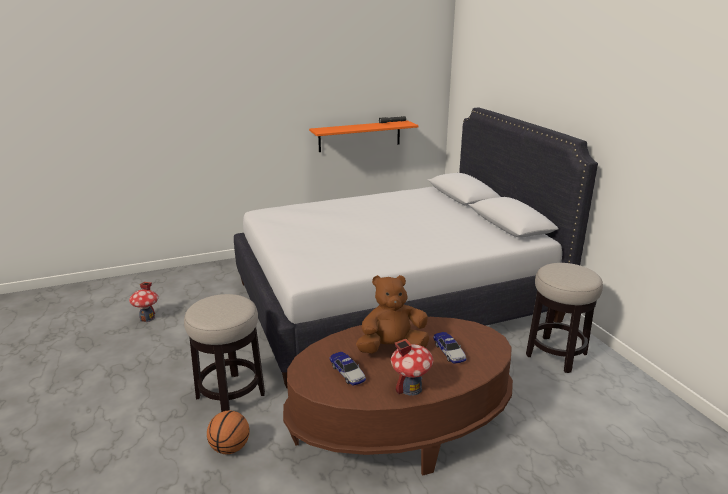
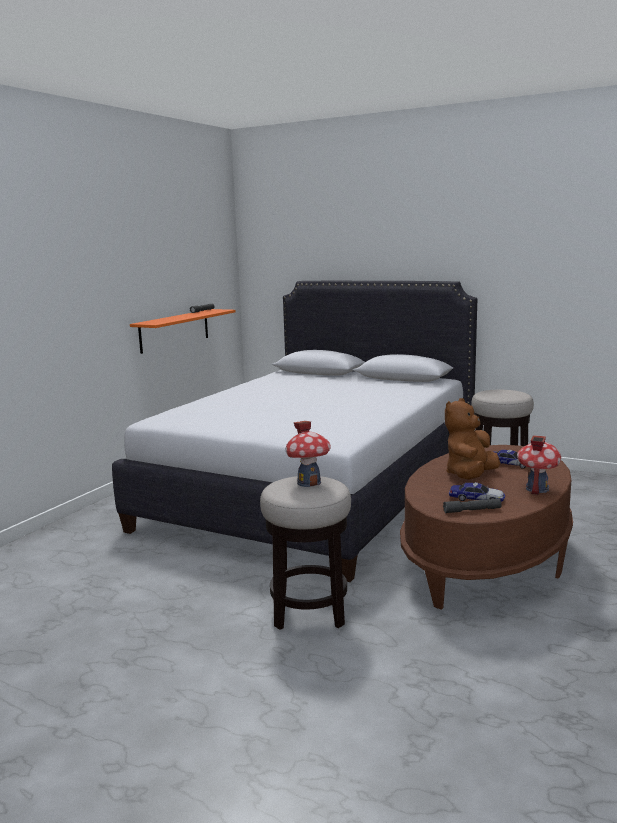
camera: 40 degrees left, 10 degrees down
(147, 318) = (63, 602): toy house -> toy house (309, 482)
(230, 448) = (390, 641): basketball -> none
(320, 381) = (472, 510): none -> grey flashlight

